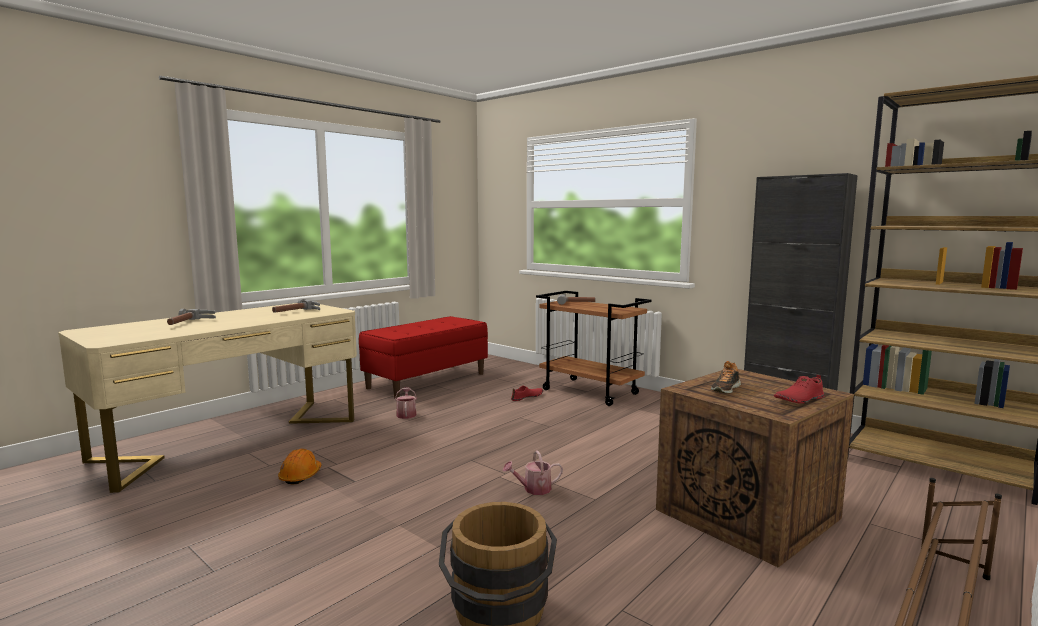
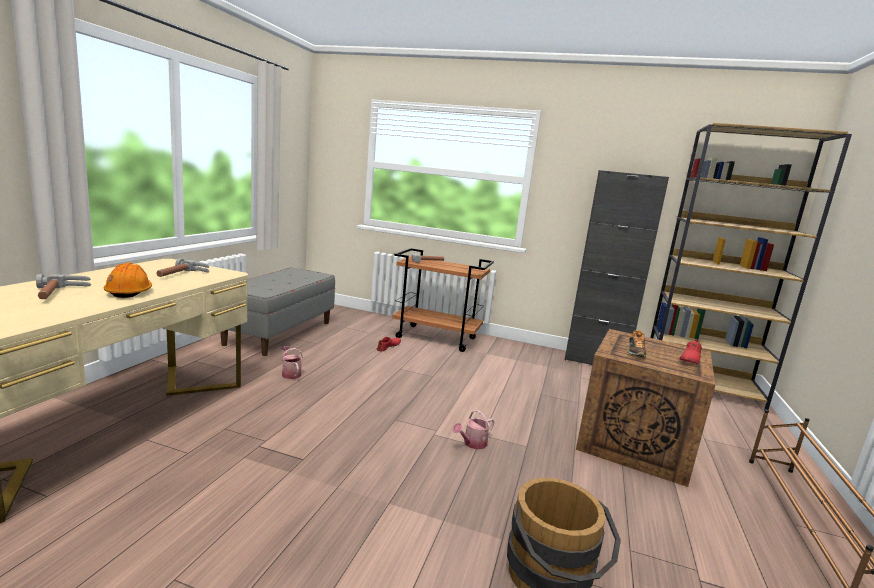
camera: 25 degrees left, 5 degrees up
(300, 476) = (237, 461): orange hard hat -> orange hard hat (129, 292)
(427, 381) = (279, 333): red bench -> grey bench

